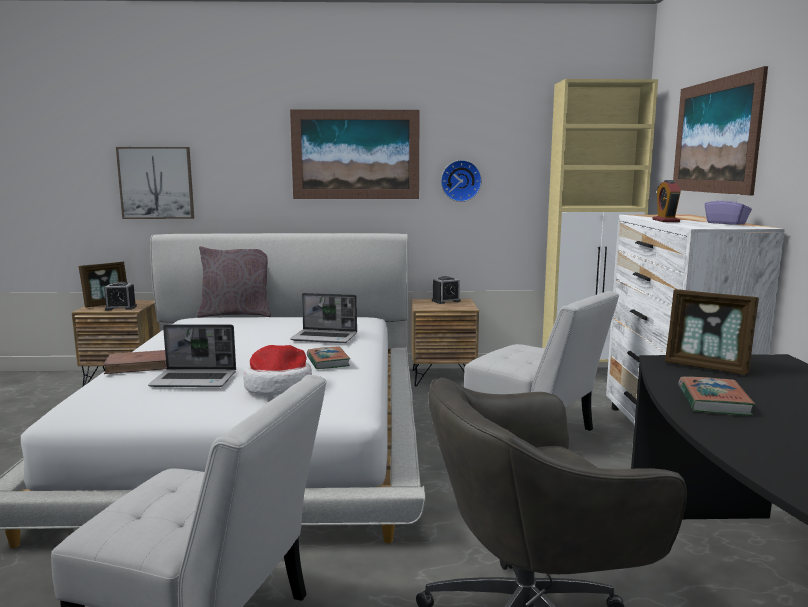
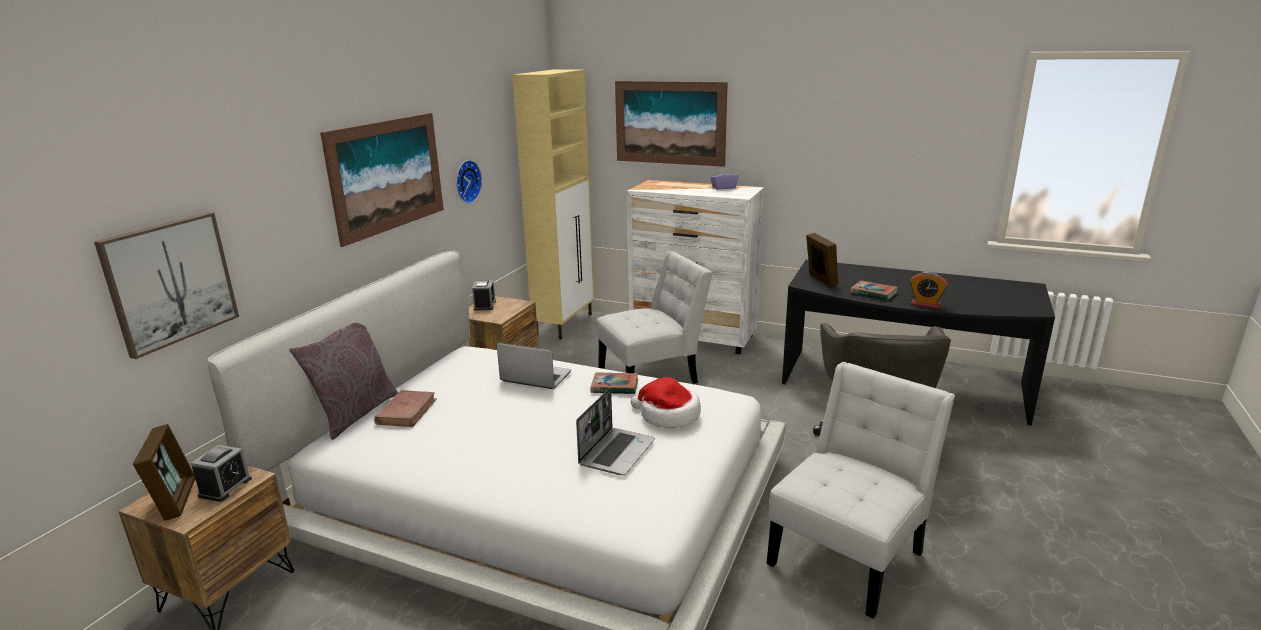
camera: 65 degrees left, 10 degrees up
(138, 365) = (535, 482): brown book -> brown book (406, 411)
(325, 338) = (535, 377): laptop -> laptop turned 105 degrees counterclockwise
(665, 221) = (693, 192): alarm clock -> alarm clock (925, 304)
(707, 367) = (820, 279): picture frame -> picture frame turned 75 degrees counterclockwise

